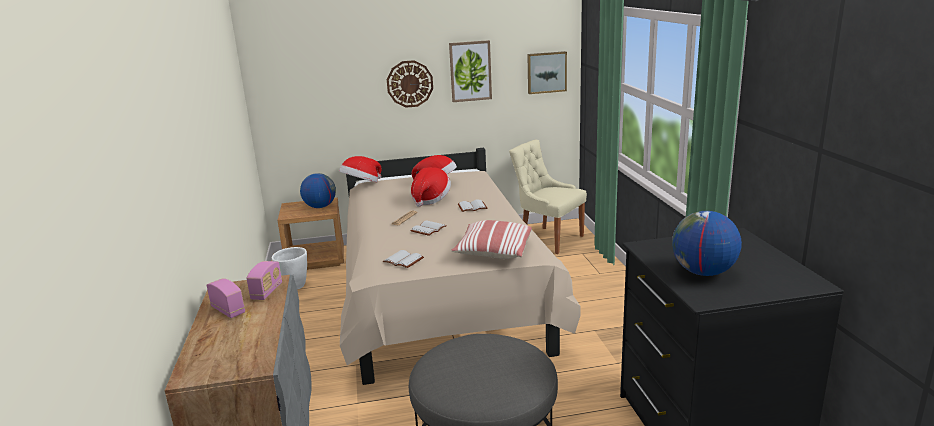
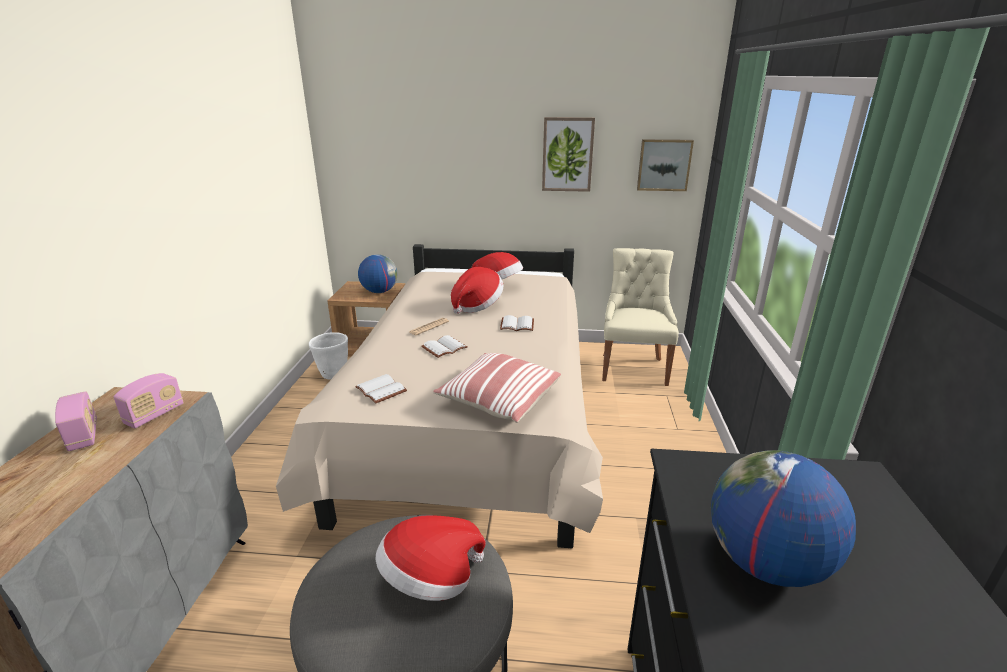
camera: 15 degrees right, 5 degrees up
(361, 184) = (419, 274): hat -> hat (430, 579)
(410, 84) = (493, 163): wall clock -> none
(548, 239) = (633, 368): beige chair -> beige chair turned 45 degrees clockwise

